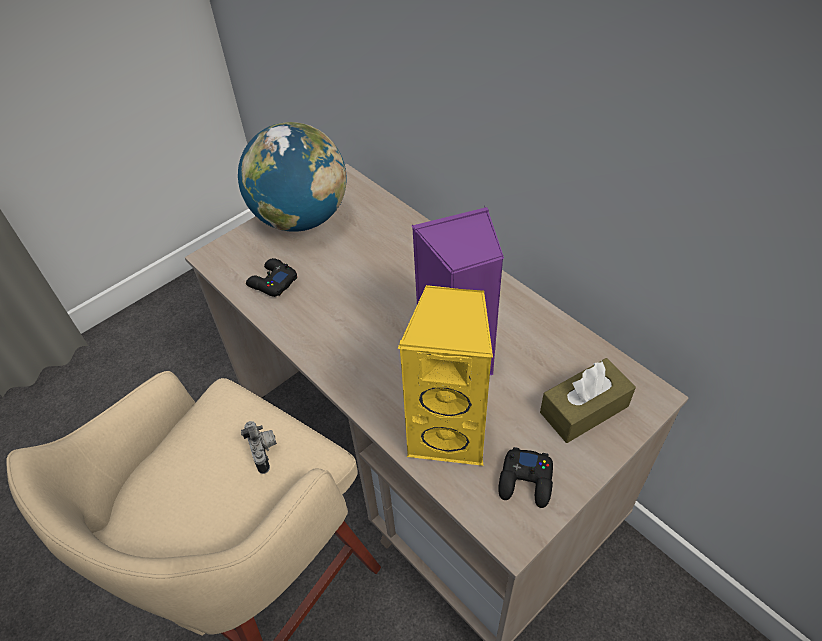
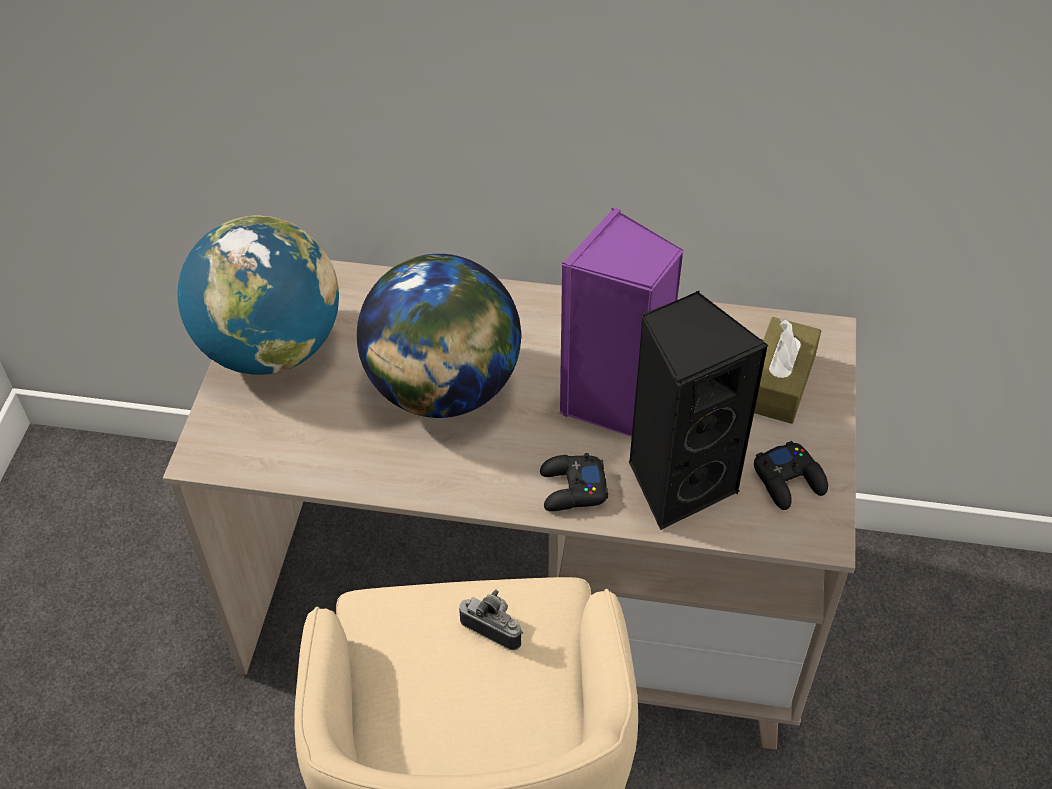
camera: 40 degrees left, 0 degrees up
(272, 282) = (318, 443): black game controller -> black game controller (572, 489)
(366, 290) = (443, 389): none -> globe
(449, 432) = (678, 481): yellow speaker -> black speaker

